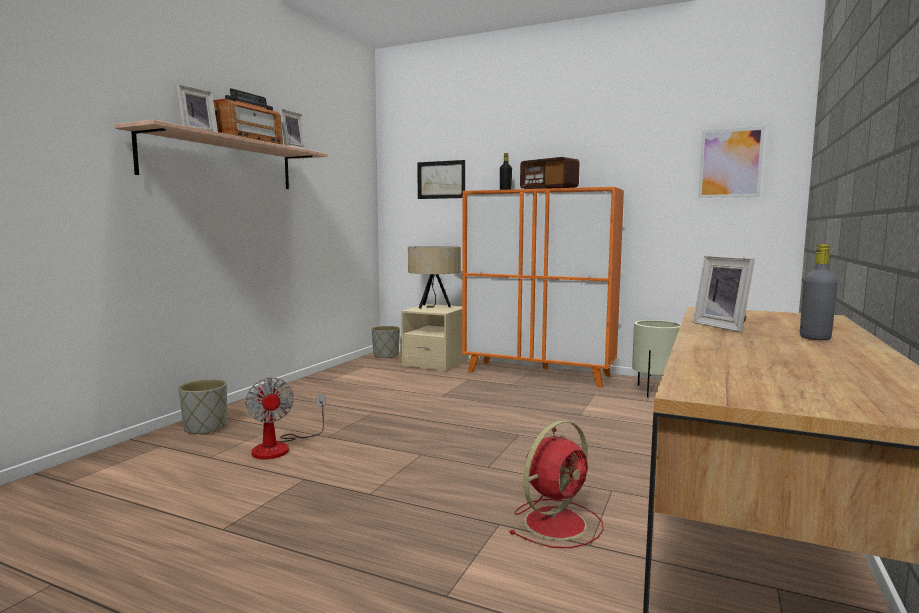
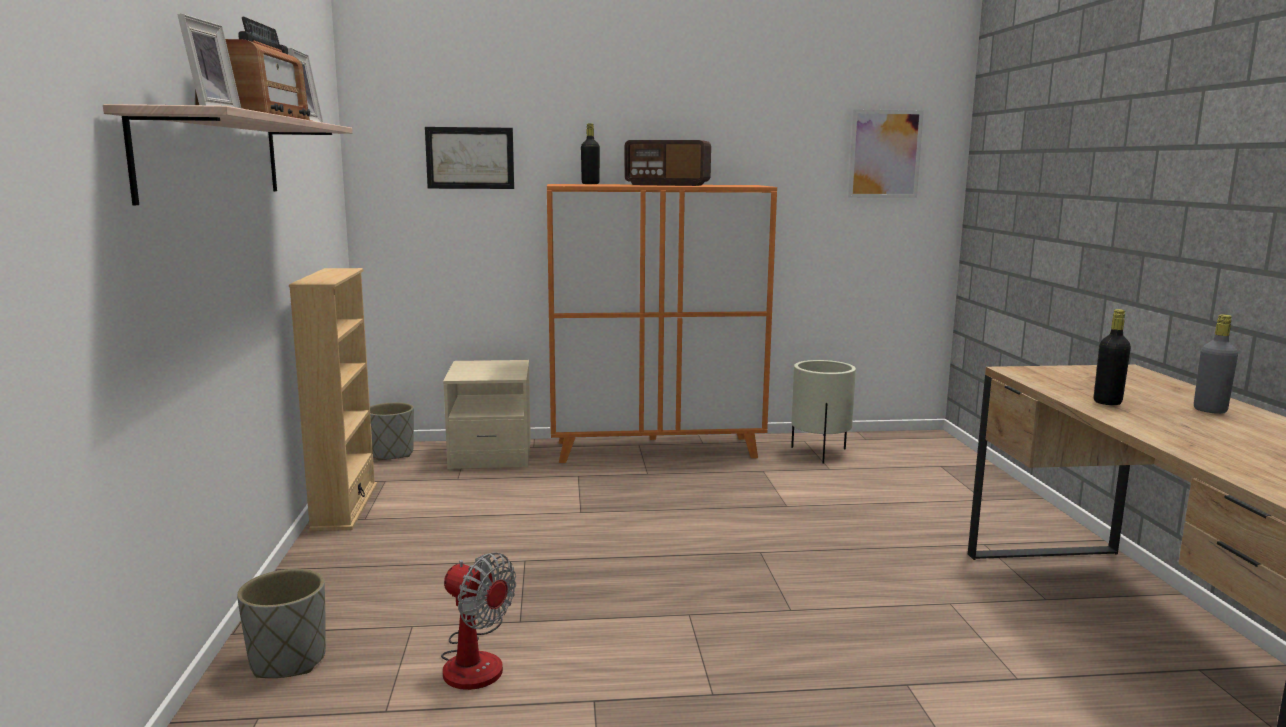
camera: 30 degrees left, 5 degrees up
(328, 374) = (344, 507): none -> beige bookcase
(434, 307) = (482, 367): beige table lamp -> none
(557, 522) = (955, 662): red fan -> none
(724, 326) = (1107, 402): picture frame -> black bottle

